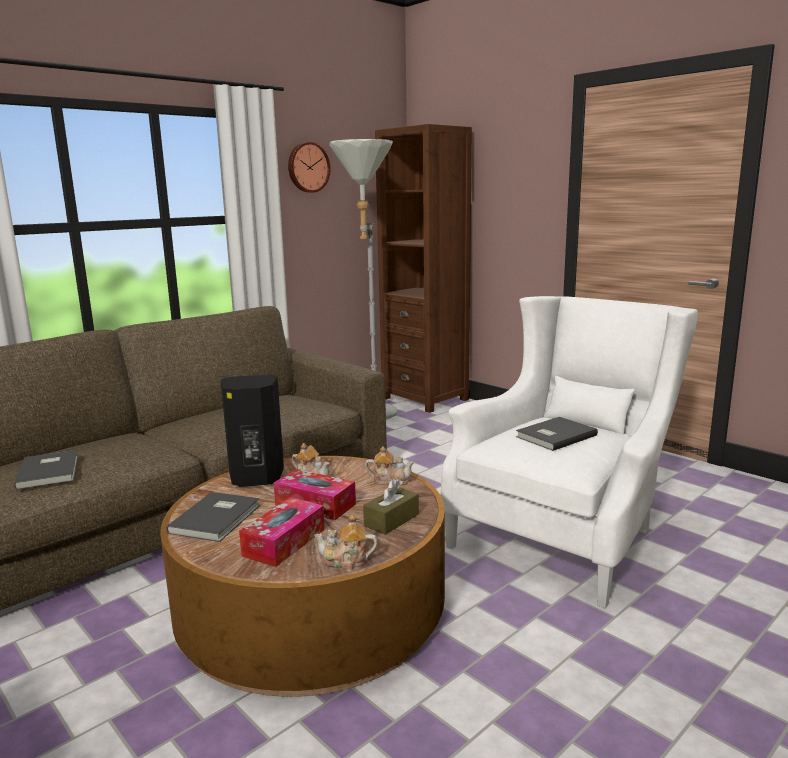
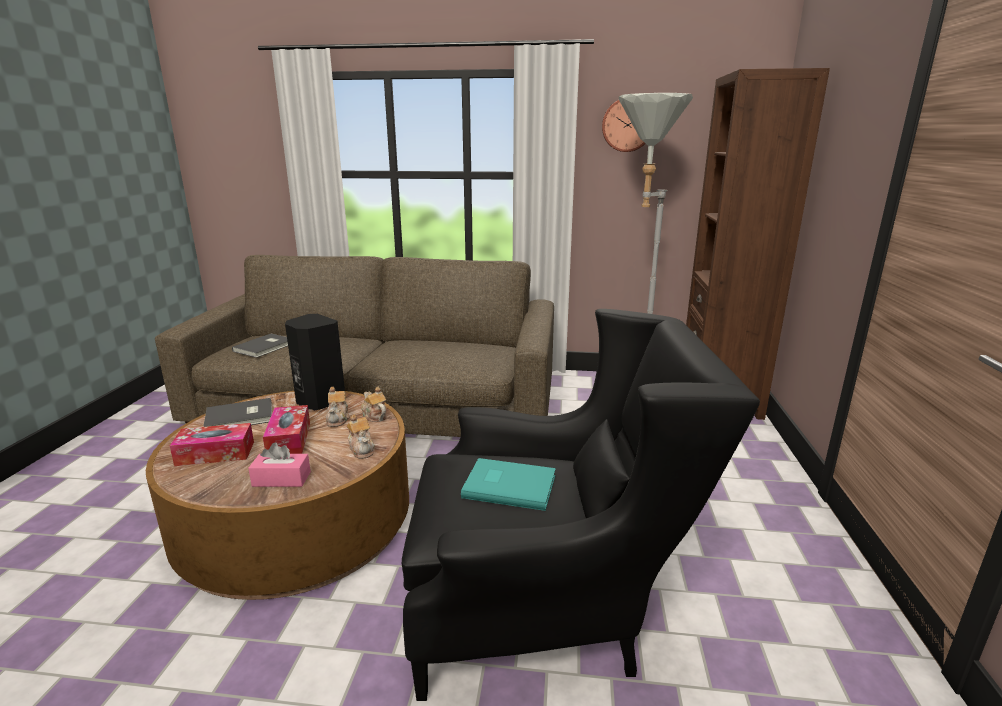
camera: 50 degrees right, 5 degrees up
(346, 561) = (195, 488): teapot -> teapot (374, 416)
(391, 520) = (281, 479): brown tissue box -> pink tissue box
(554, 436) = (508, 485): grey book -> turquoise book
(566, 534) = (547, 608): white armchair -> black armchair

